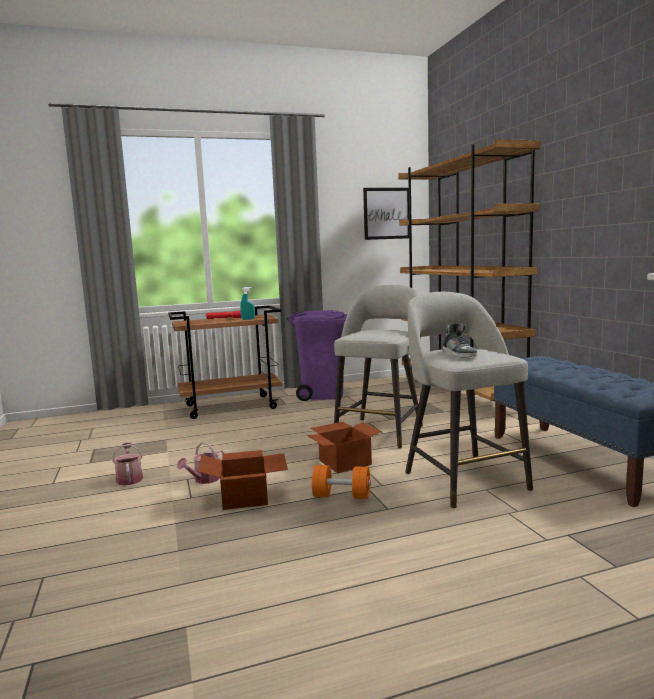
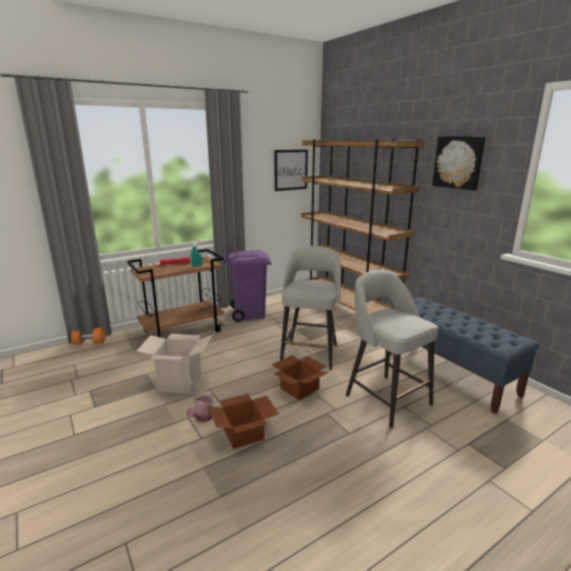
camera: 15 degrees left, 10 degrees up
(129, 478) = (139, 422): watering can -> none
(198, 449) = (180, 383): none -> cardboard box
(341, 496) = (313, 424): orange dumbbell -> orange dumbbell (90, 342)
(459, 354) = (393, 322): shoe -> none
(584, 158) = (458, 162): none -> picture

